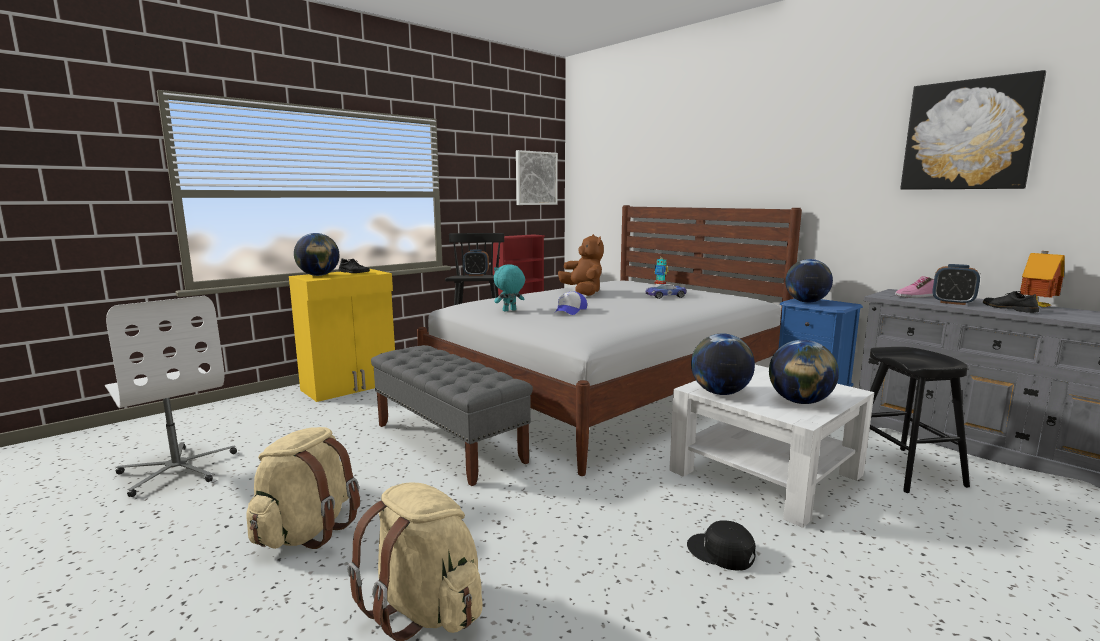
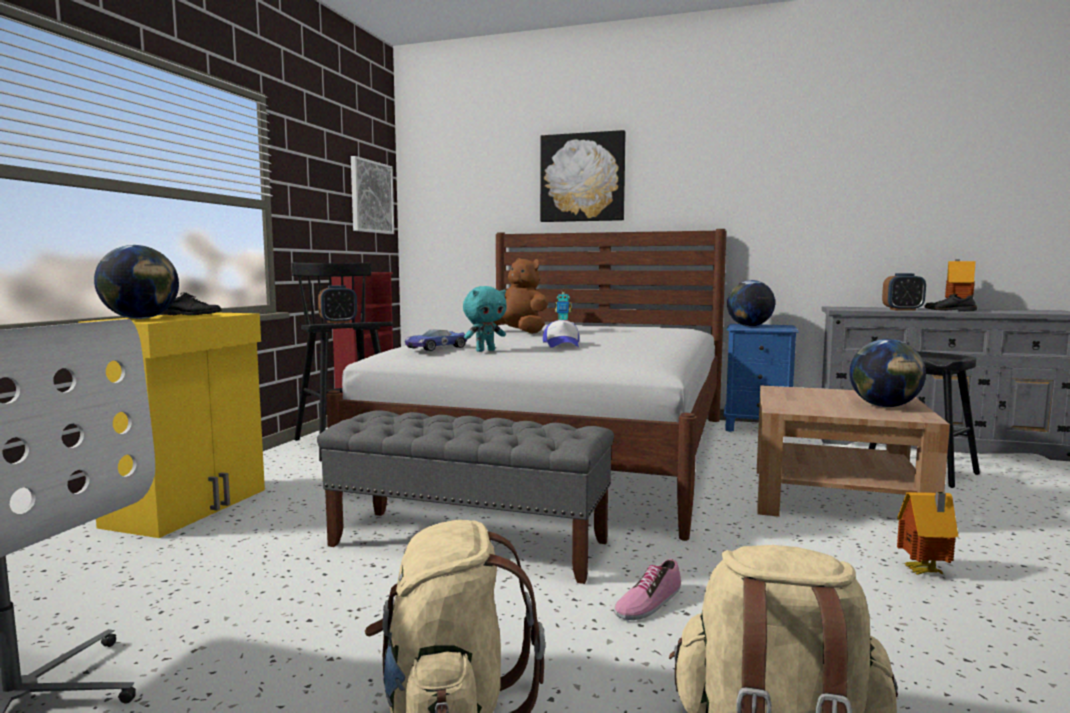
camera: 30 degrees left, 5 degrees down
(509, 310) = (485, 350): turquoise plush toy -> turquoise plush toy turned 150 degrees counterclockwise
(664, 296) = (612, 329): toy car -> toy car (435, 347)
(720, 393) = (810, 409): globe -> none
(721, 552) = (924, 573): black cap -> toy house
(765, 473) = (835, 496): white coffee table -> brown coffee table
(917, 296) = (862, 308): shoe -> shoe (648, 602)
(968, 135) = (880, 157): picture -> picture (582, 177)

